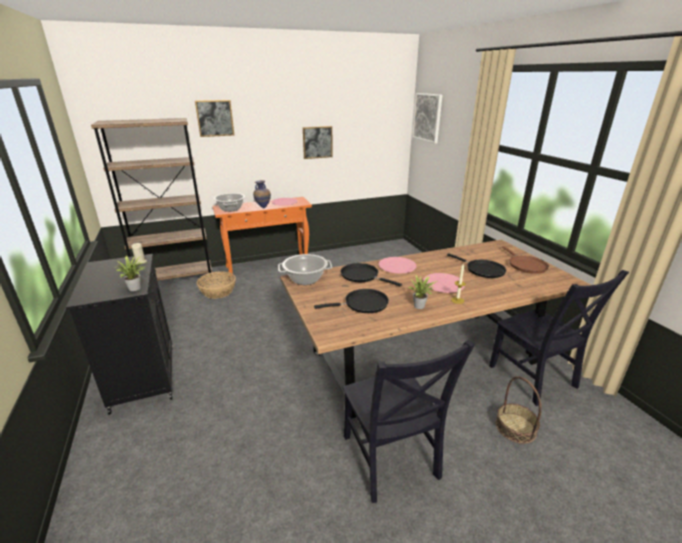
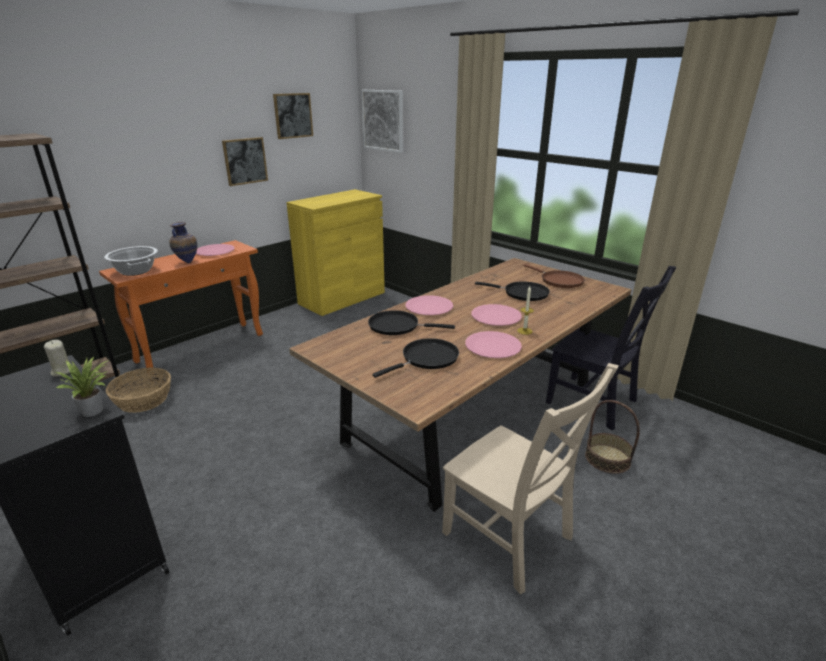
camera: 25 degrees left, 0 degrees up
(215, 118) = (84, 132): picture -> picture (293, 115)
(305, 279) = (329, 345): cooking pot -> none
(377, 249) = (342, 298): none -> yellow cabinet
(391, 460) = (511, 539): black chair -> beige chair
(420, 306) = (492, 346): potted plant -> pink plate

